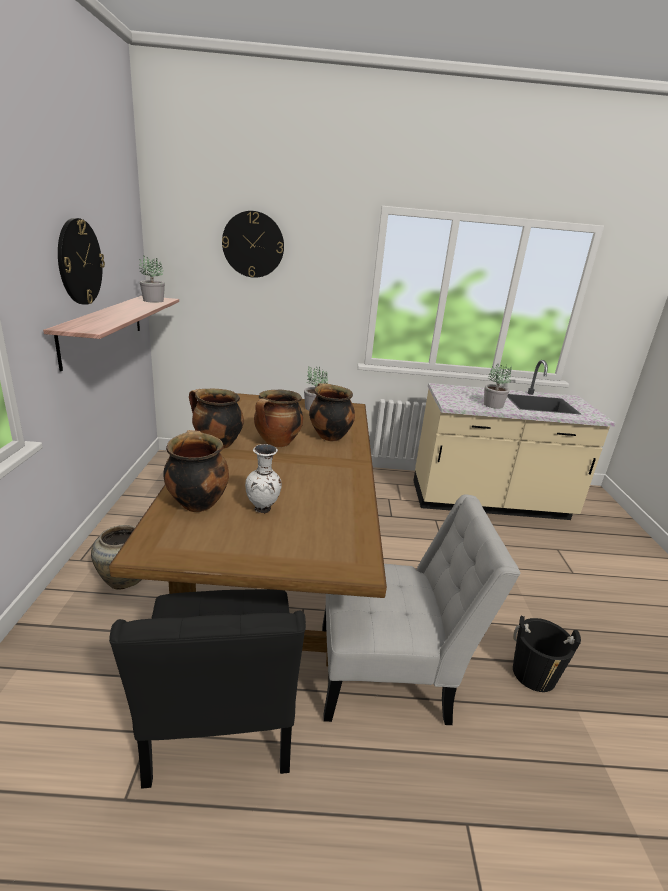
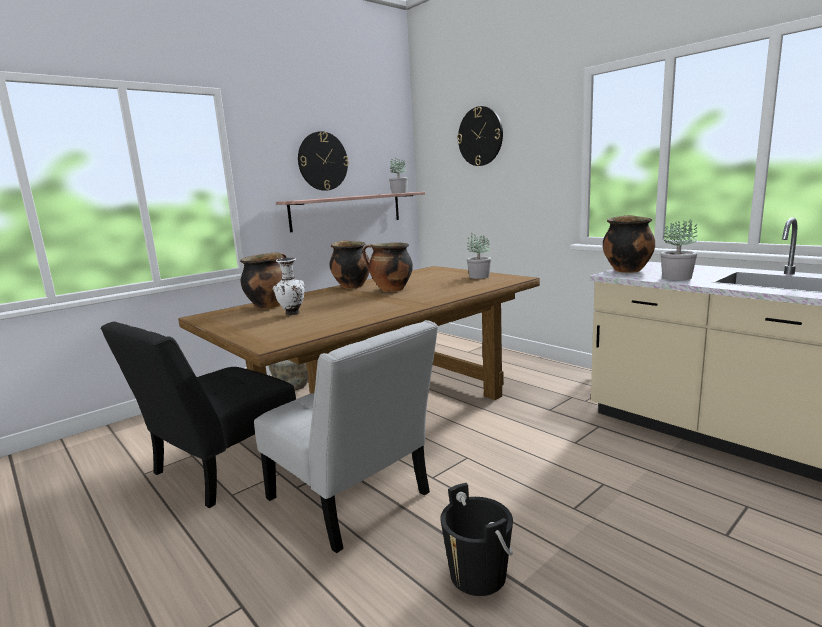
camera: 50 degrees right, 10 degrees down
(329, 436) = (442, 290): cooking pot -> cooking pot (626, 270)

